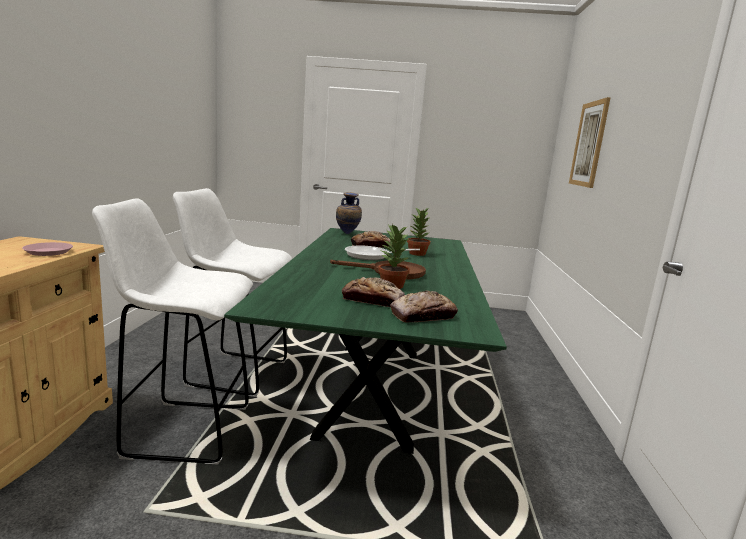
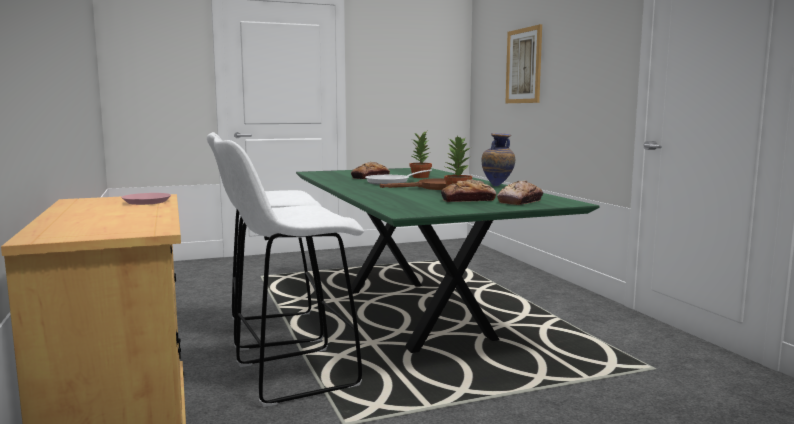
camera: 25 degrees left, 5 degrees down
(347, 234) = (326, 173): vase -> vase (497, 186)

